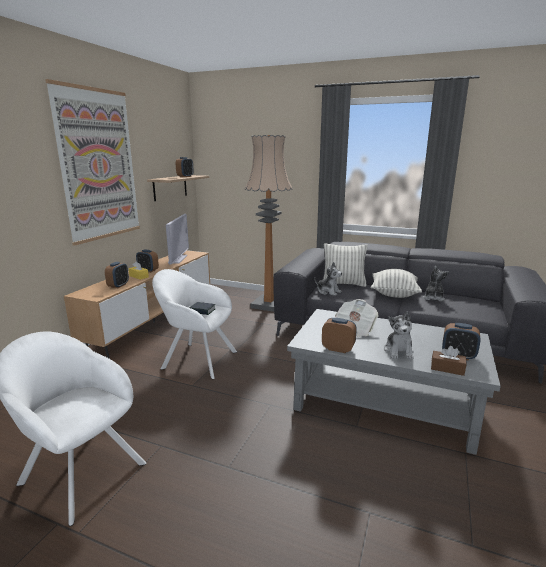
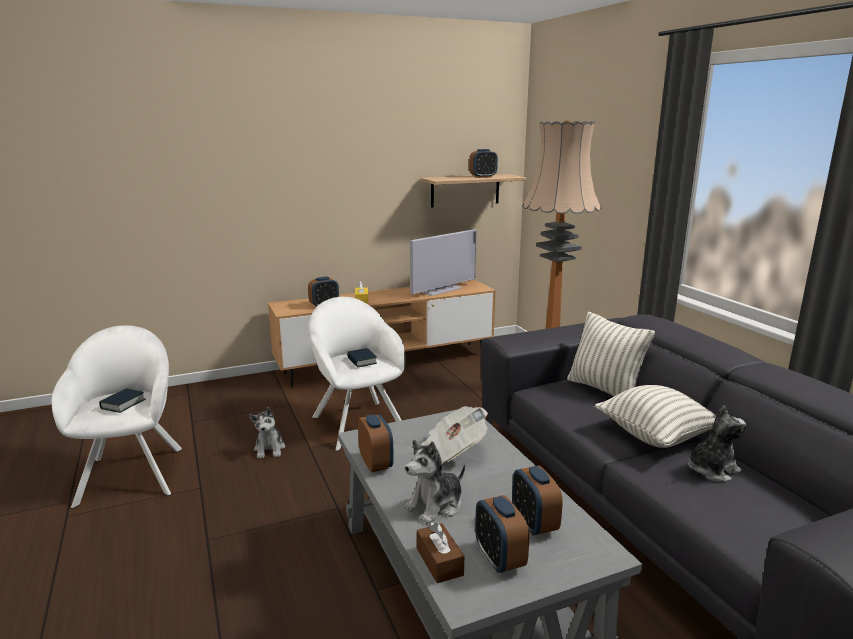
camera: 45 degrees right, 0 degrees up
(80, 403) = (123, 404): none -> book
(99, 165) = (342, 159): picture -> none
(148, 271) = (383, 296): alarm clock -> alarm clock (534, 524)
(328, 292) = (554, 392): plush toy -> plush toy (269, 449)

